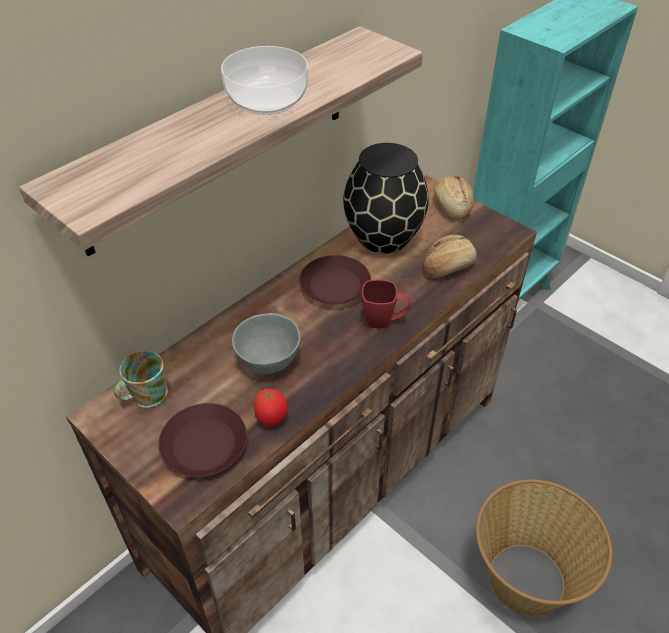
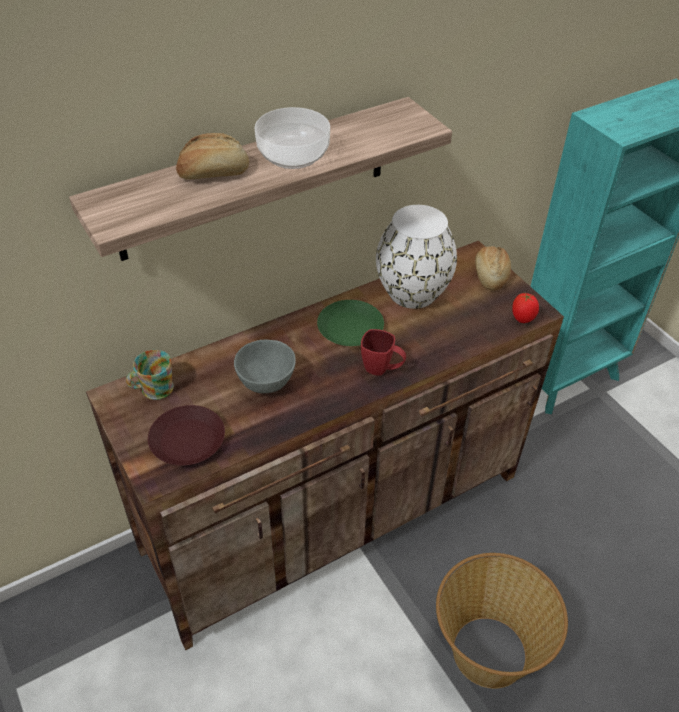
camera: 15 degrees right, 0 degrees up
(272, 419) = (251, 432): tomato -> tomato (522, 319)
(334, 286) = (349, 328): brown plate -> green plate
(382, 237) = (411, 293): black vase -> white vase
(448, 266) = (462, 332): bread -> bread (213, 173)

